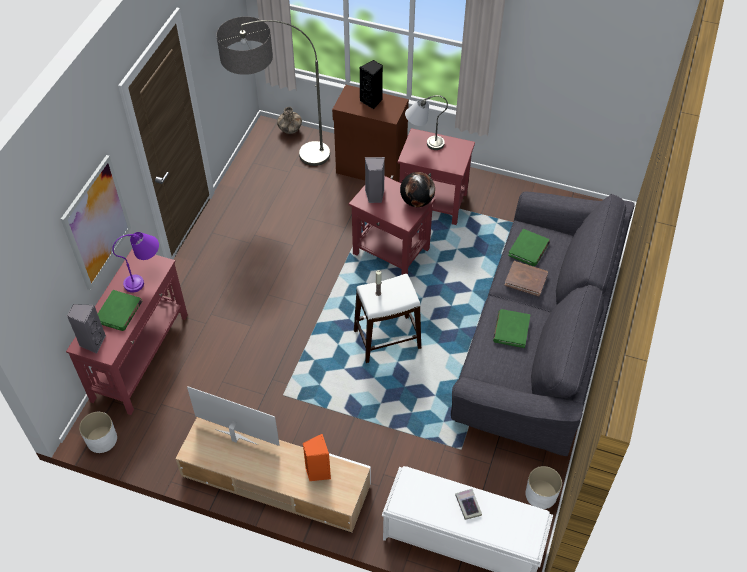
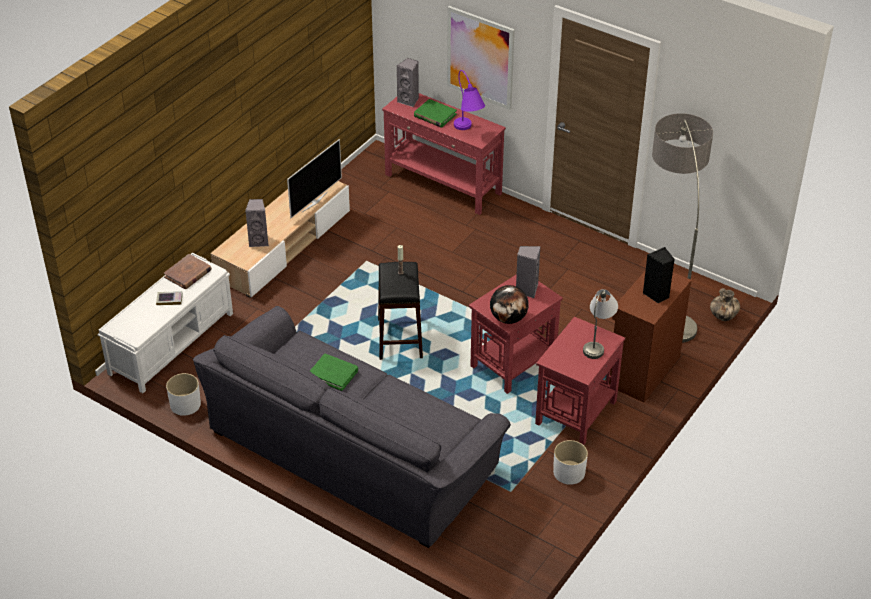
camera: 105 degrees right, 10 degrees down
(101, 439) = (368, 158): white planter -> white planter (569, 472)
(317, 471) = (259, 241): orange speaker -> grey speaker
(387, 339) = (399, 338): white stool -> black stool
(526, 279) = (391, 401): brown book -> brown book (188, 274)
(529, 249) = (431, 414): green book -> none

